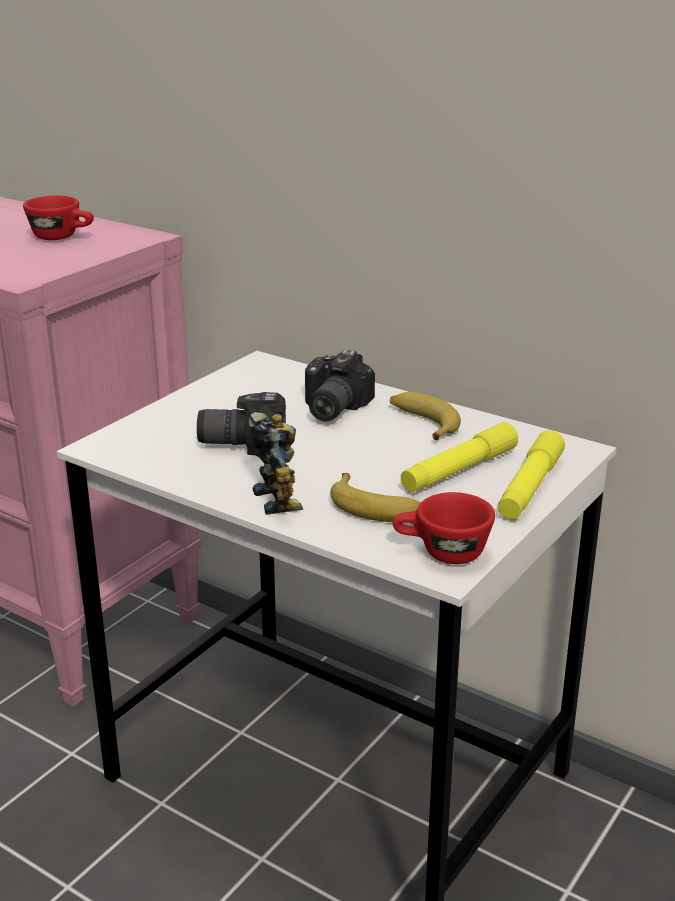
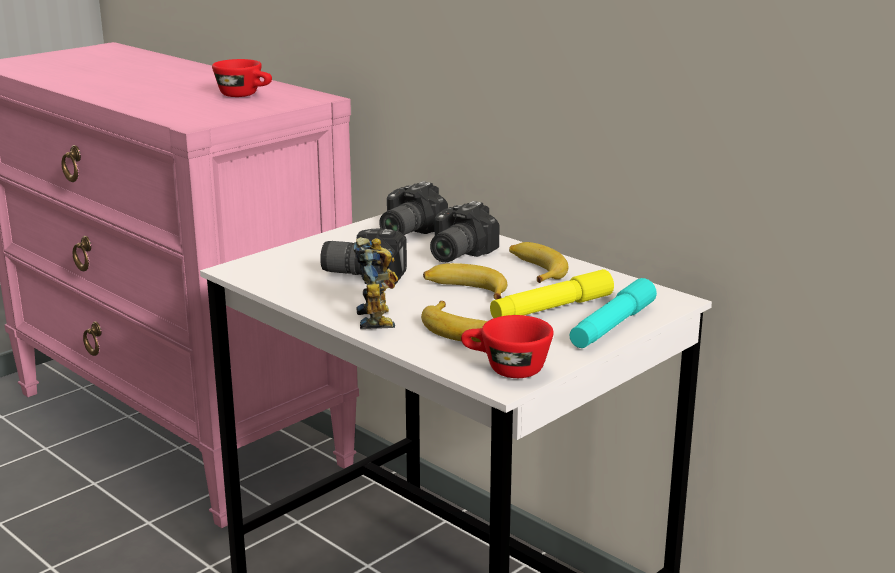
camera: 10 degrees right, 5 degrees down
(265, 383) = (405, 231): none -> camera
(359, 454) = (465, 290): none -> banana
(530, 487) = (612, 326): yellow flashlight -> turquoise flashlight

